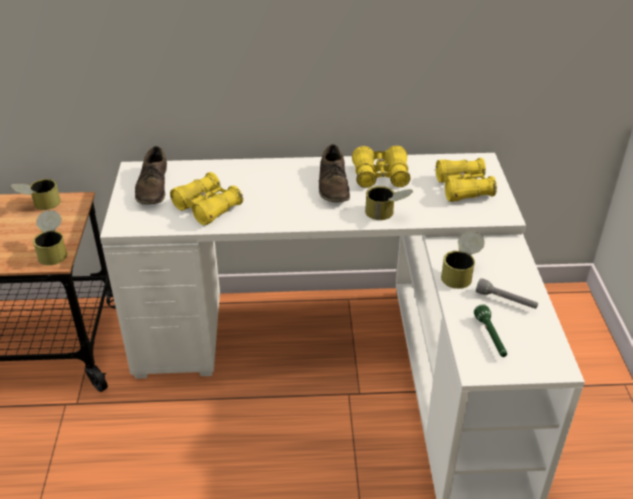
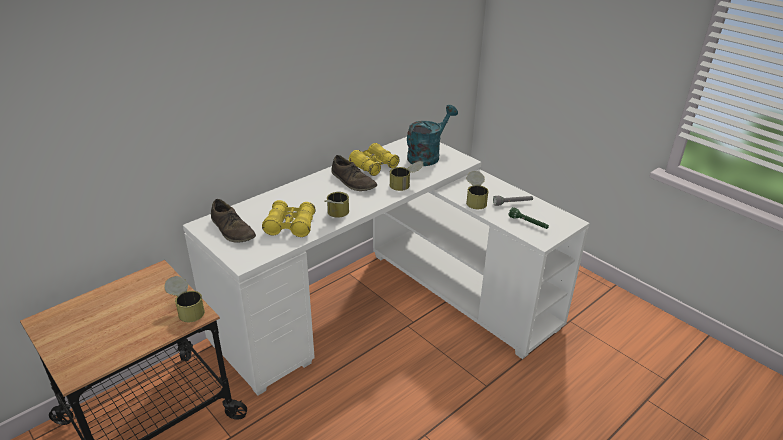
camera: 40 degrees left, 5 degrees down
(39, 205) = (129, 287): can -> can (336, 215)
(463, 188) = (427, 155): yellow binoculars -> turquoise watering can

